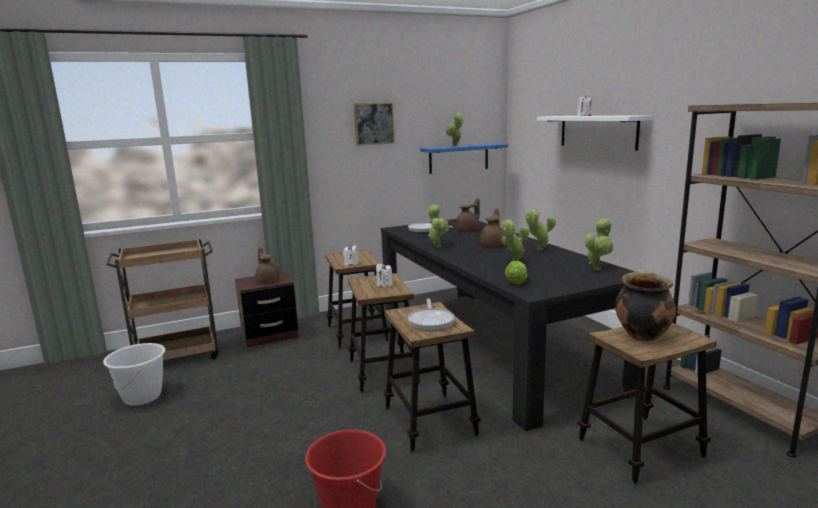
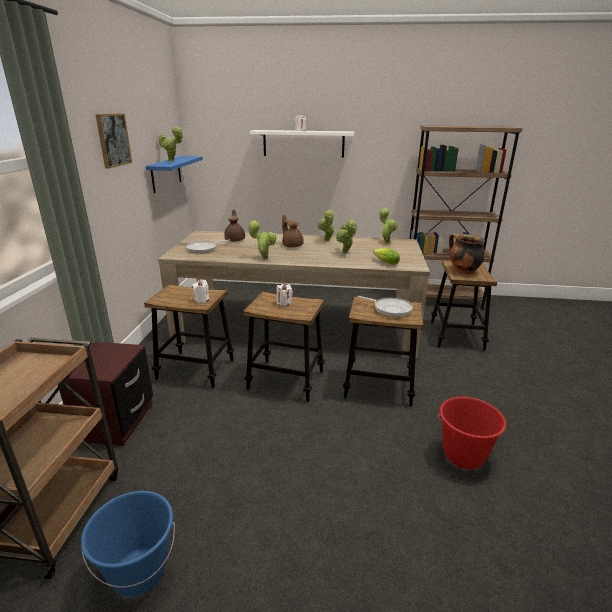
camera: 60 degrees left, 10 degrees up
(142, 397) = (139, 571): white bucket -> blue bucket
(268, 280) = (110, 357): brown teapot -> none
(489, 344) = (297, 326): black dining table -> beige dining table

